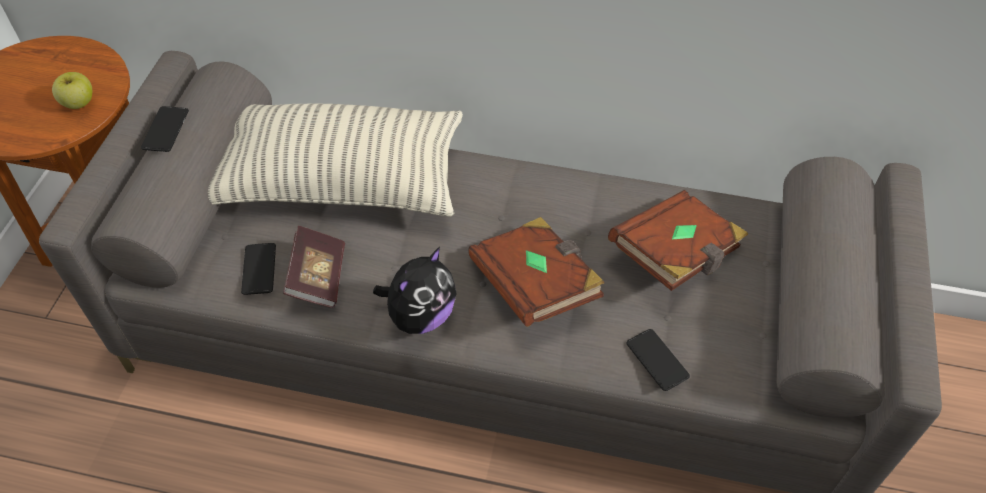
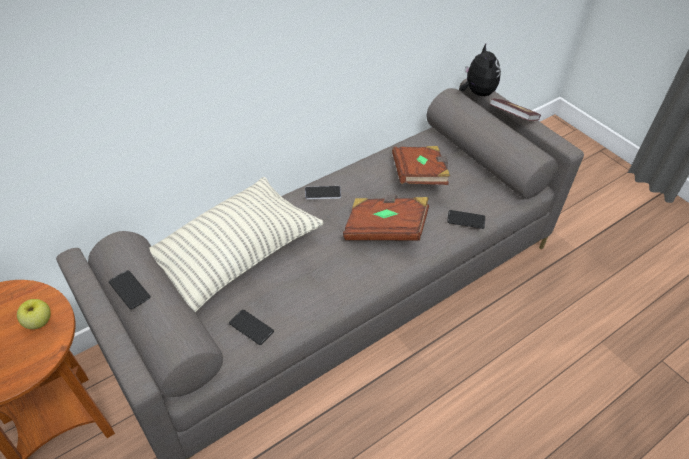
camera: 50 degrees left, 5 degrees down
(318, 277) = (286, 306): book -> book (512, 118)
(420, 316) = (356, 282): plush toy -> plush toy (477, 93)
(525, 184) = (323, 193): none -> phone

